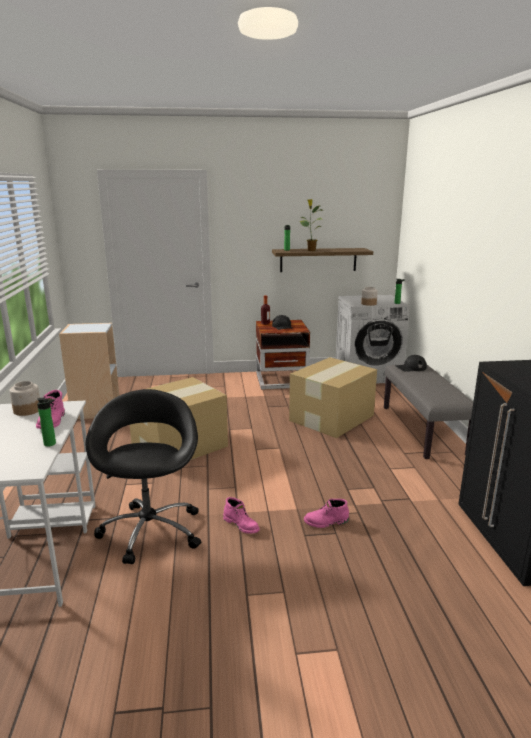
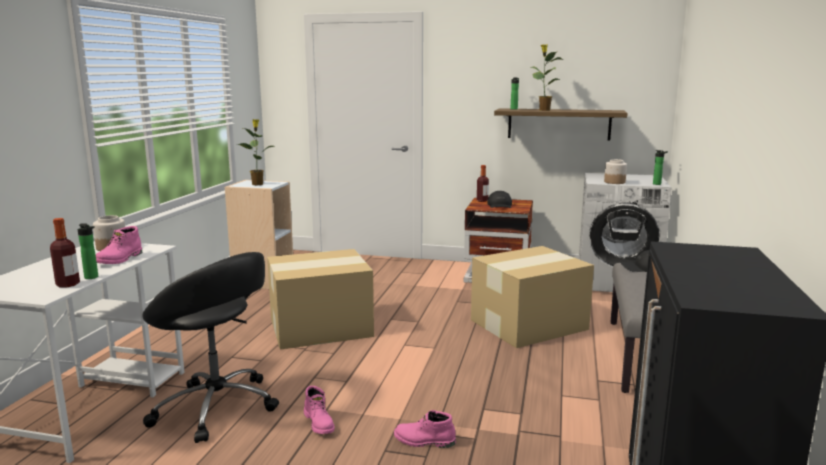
camera: 20 degrees right, 5 degrees down
(37, 454) = (68, 284): none -> bottle
(87, 328) = (258, 184): none -> potted plant
(151, 530) = (218, 408): black office chair -> black office chair turned 105 degrees clockwise

